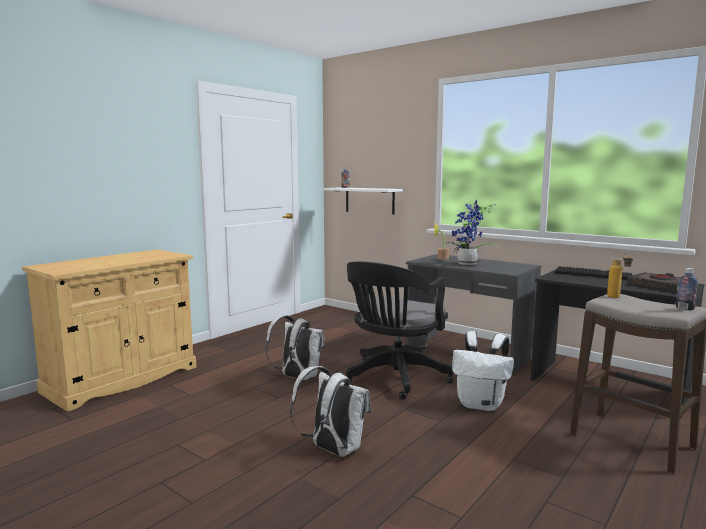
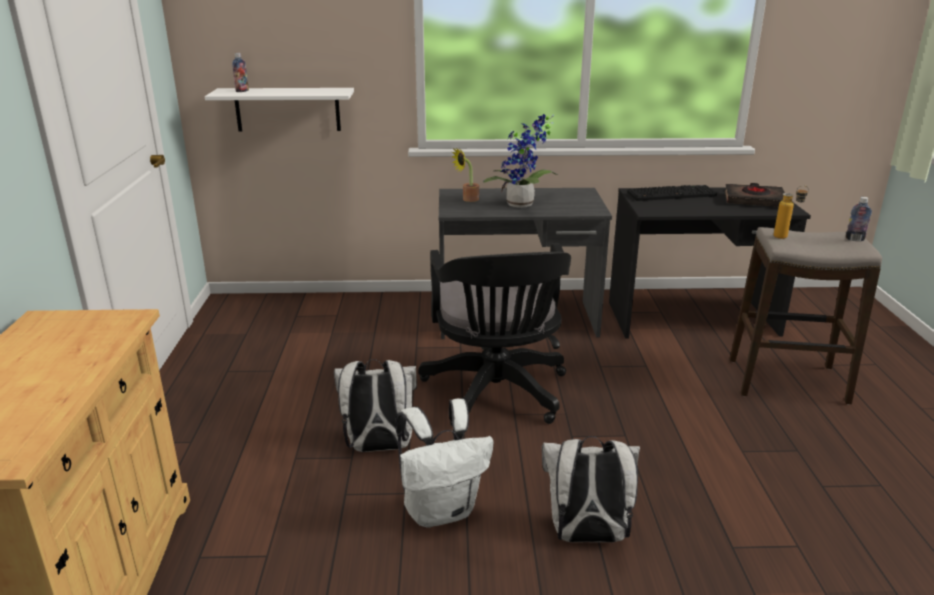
camera: 40 degrees left, 15 degrees up
(481, 404) = (629, 393): white backpack -> white backpack (441, 510)

